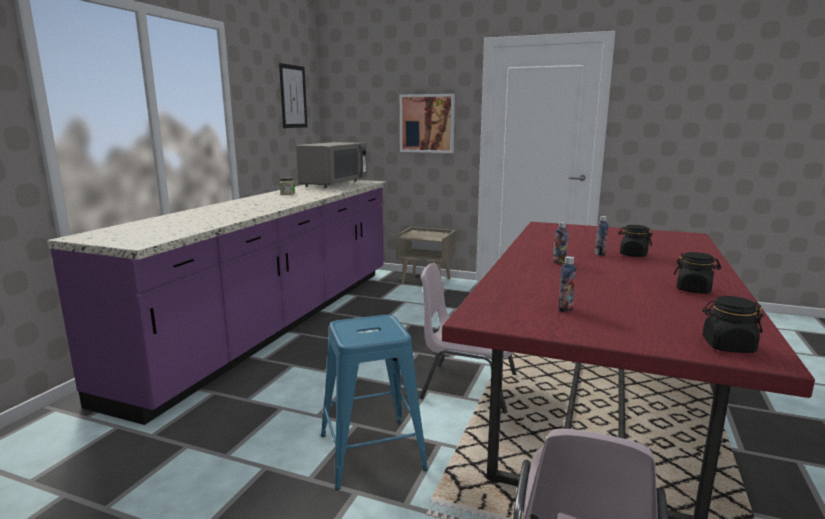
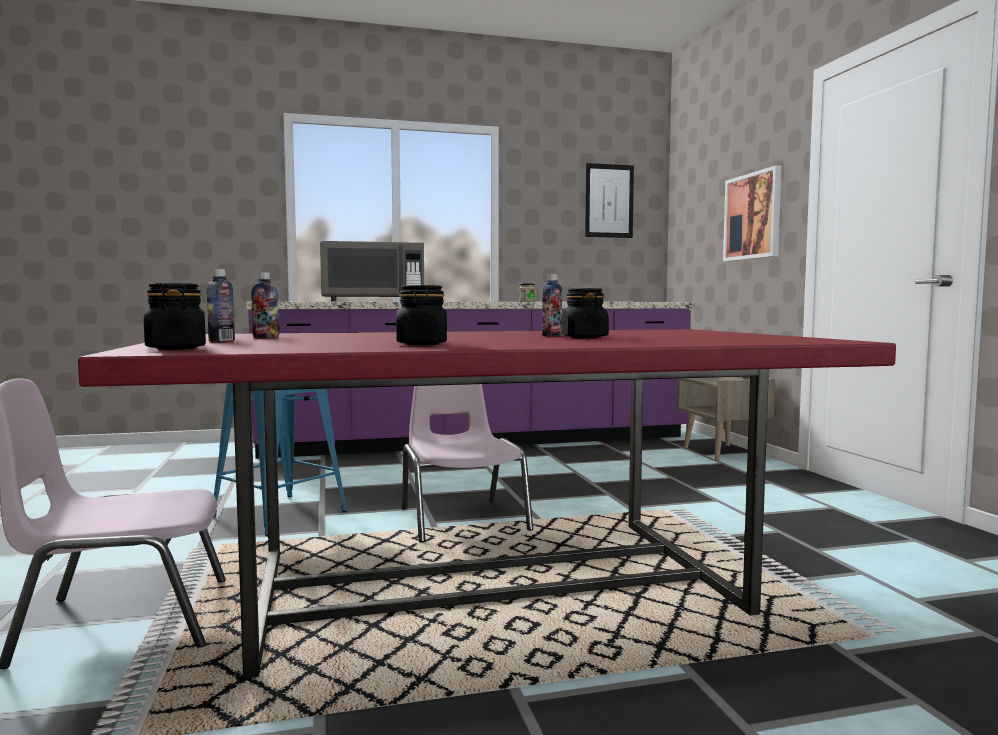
camera: 55 degrees right, 10 degrees down
(334, 184) = (621, 301): grey microwave -> grey microwave (373, 301)
(559, 262) = (467, 334): bottle -> bottle (222, 341)

